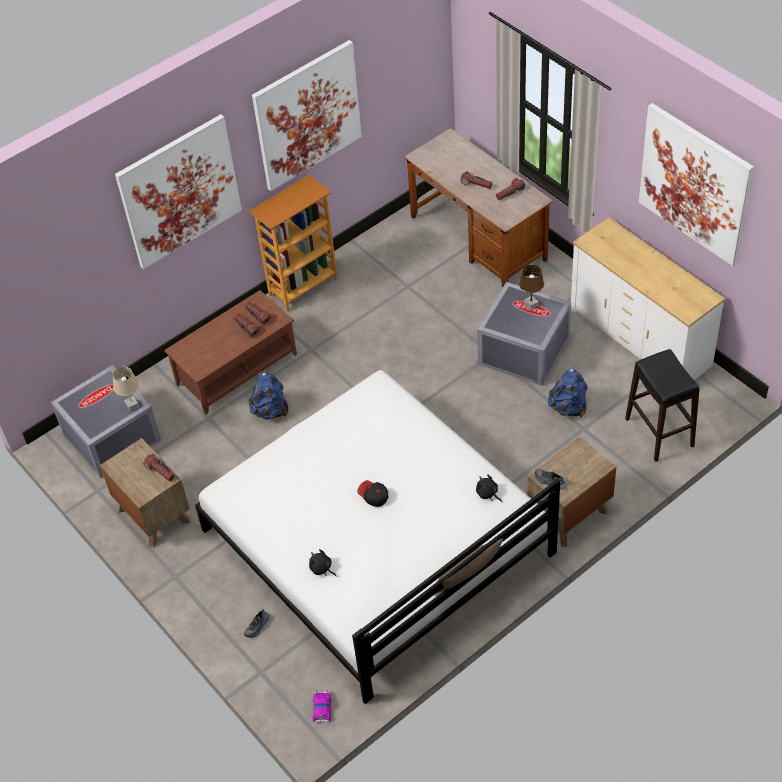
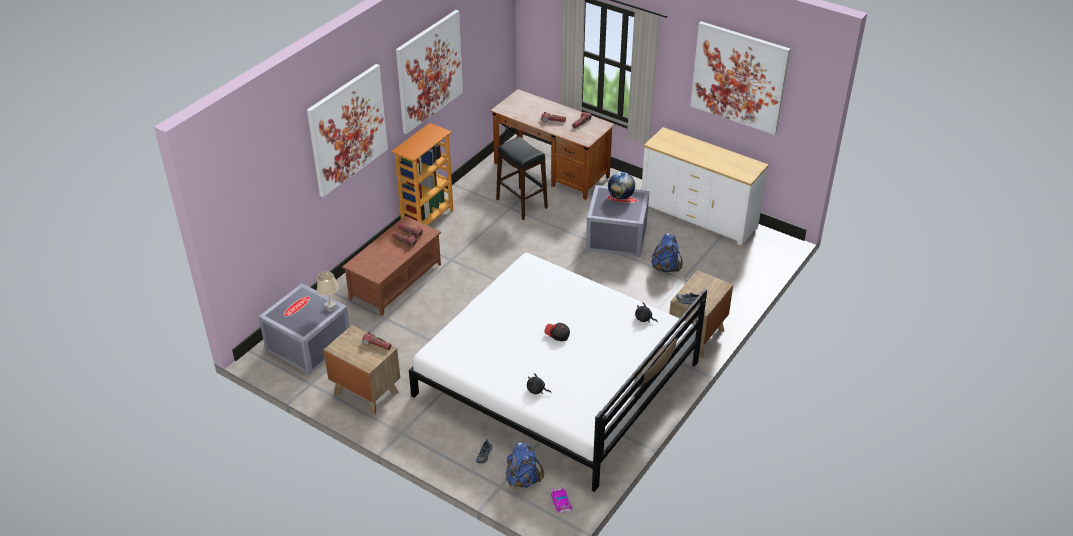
camera: 20 degrees left, 10 degrees down
(270, 410) = (435, 305): blue backpack -> blue backpack (523, 479)
(531, 304) = (620, 196): brown table lamp -> globe
(659, 432) = (738, 273): black stool -> black stool (521, 203)

